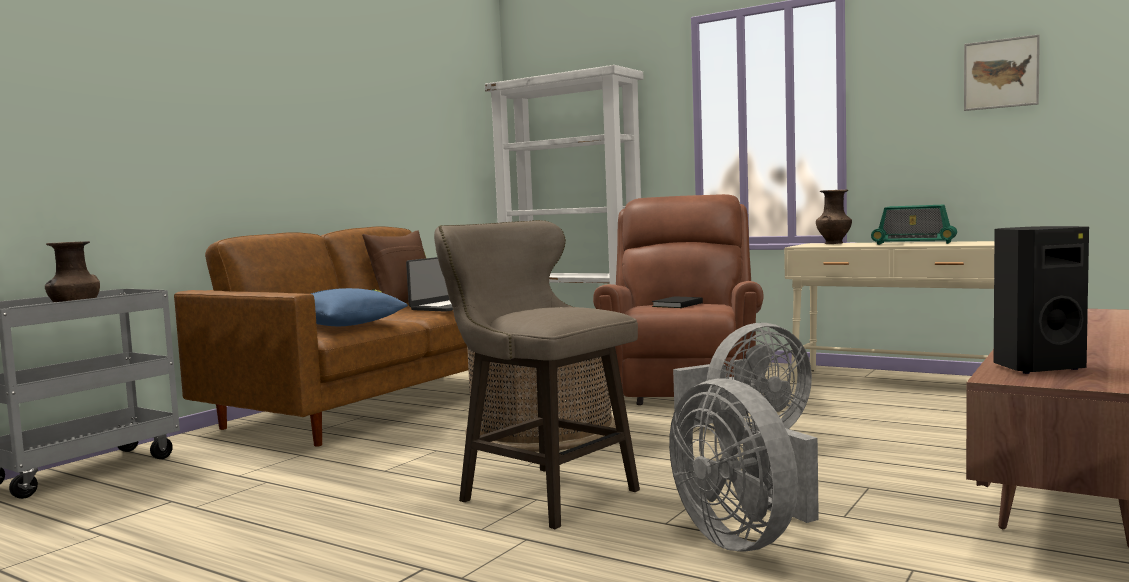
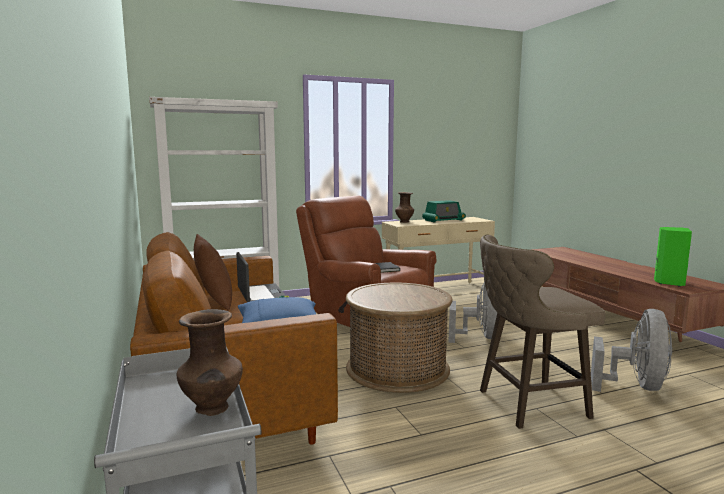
camera: 55 degrees left, 5 degrees up
(744, 539) = (635, 386): grey fan -> grey fan turned 75 degrees counterclockwise
(1001, 73) = (459, 136): picture -> none
(1036, 367) = (668, 282): black speaker -> green speaker

